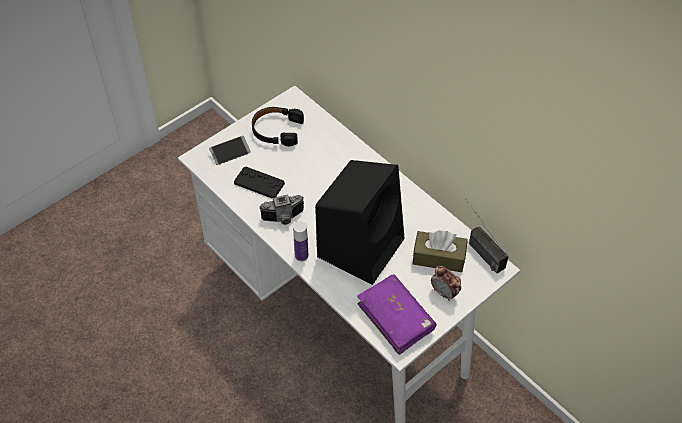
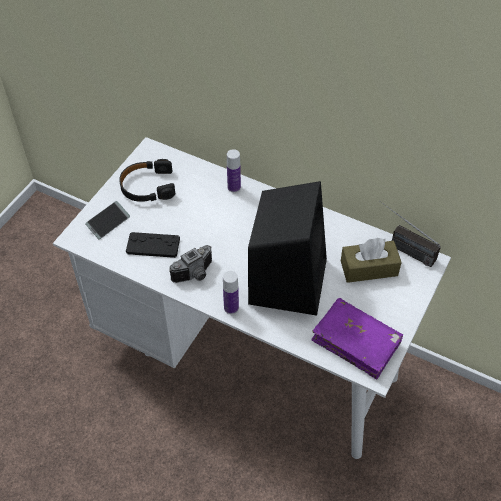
camera: 20 degrees left, 0 degrees up
(351, 151) = (234, 187): none -> bottle
(444, 293) = (391, 302): alarm clock -> none

